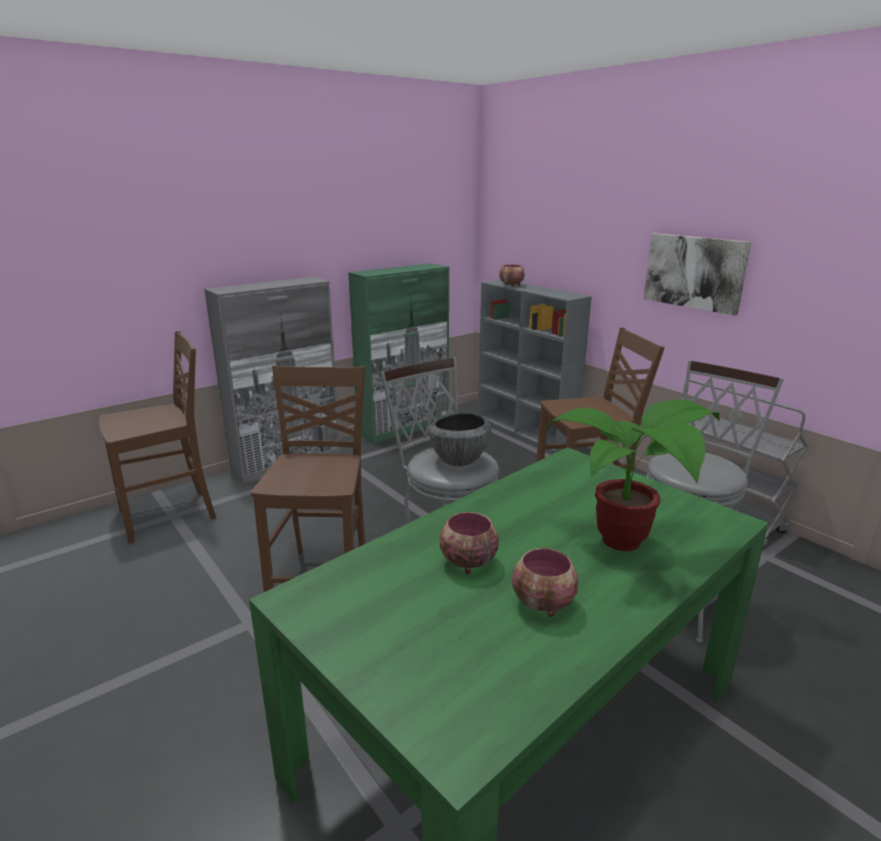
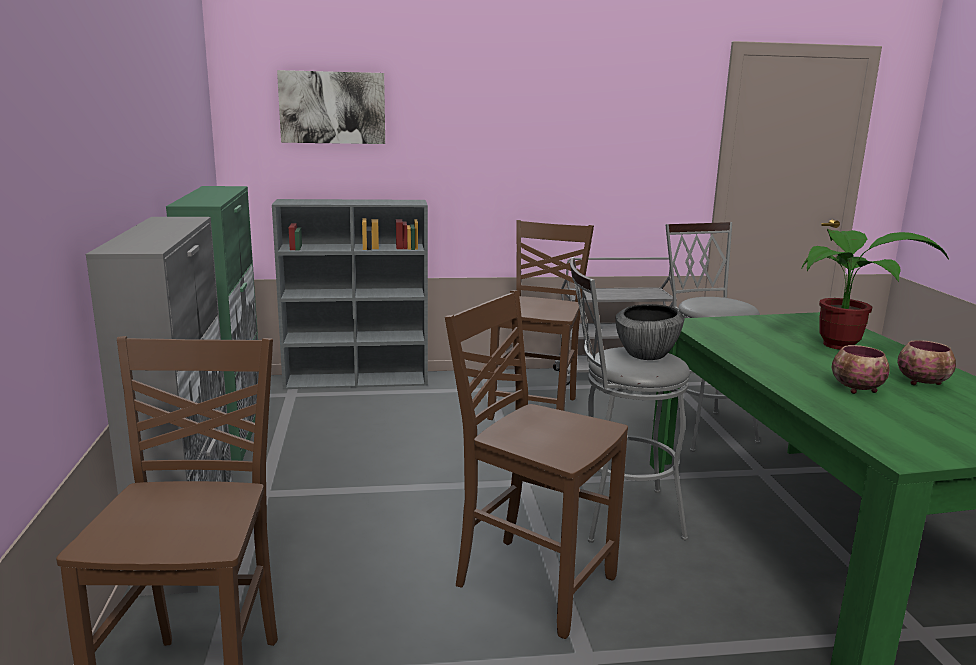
camera: 60 degrees left, 5 degrees down
(511, 285) = (318, 202): bowl -> none
(694, 272) = (542, 159): picture -> picture (332, 107)

